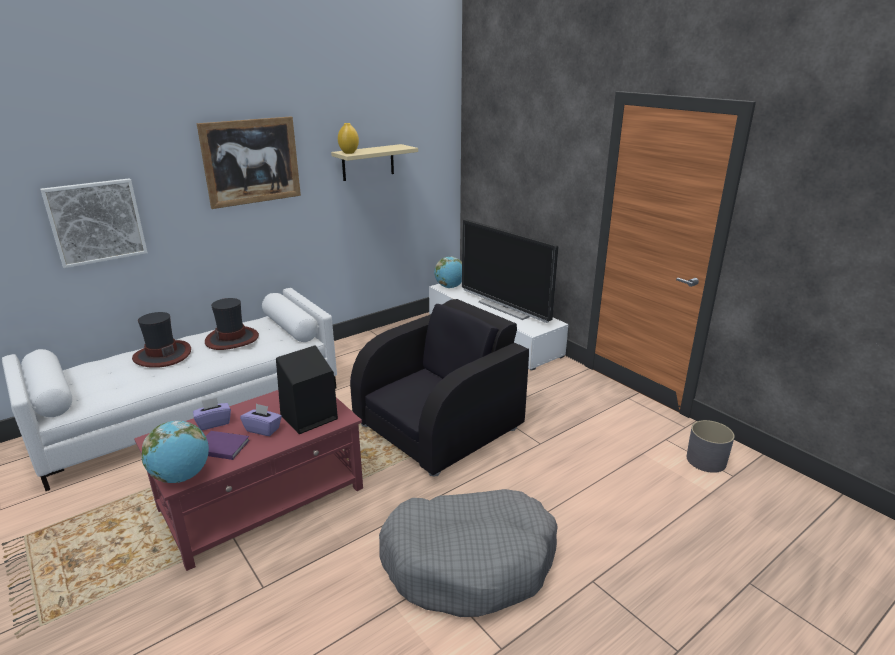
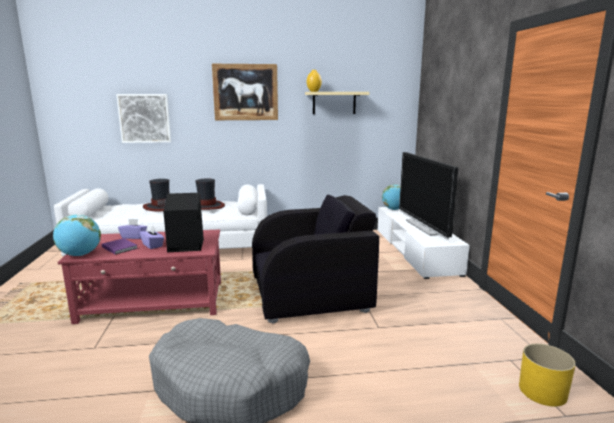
camera: 30 degrees right, 10 degrees down
(706, 460) = (543, 391): grey planter -> yellow planter

